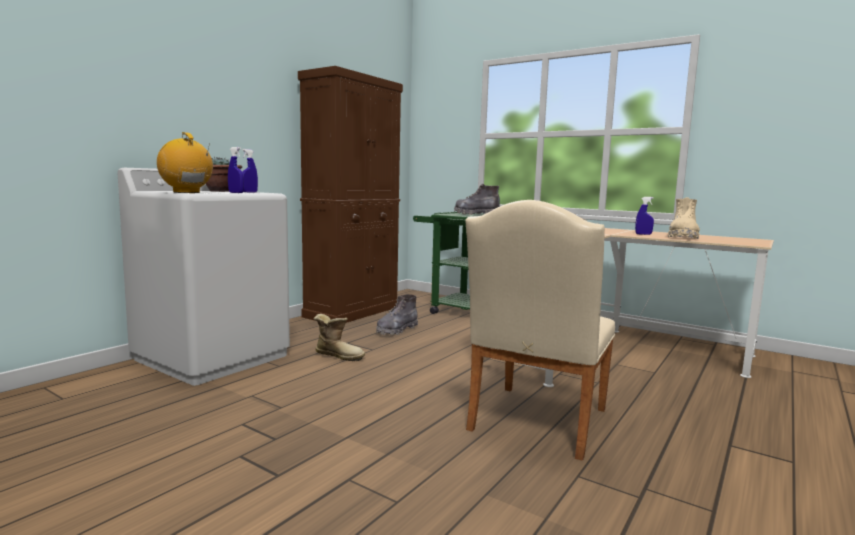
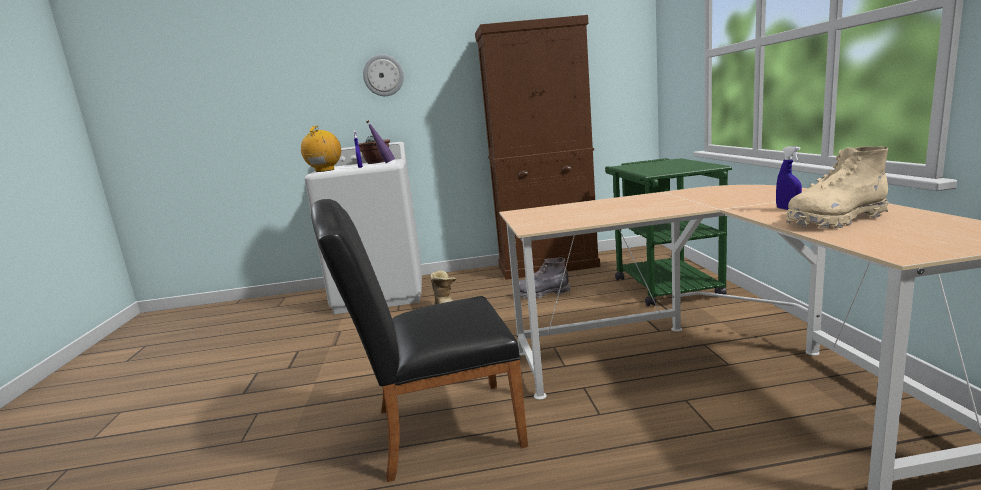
camera: 50 degrees right, 5 degrees up
(205, 89) = (383, 75): none -> wall clock
(249, 192) = (384, 163): blue spray bottle -> purple bottle
(476, 214) = (666, 164): grey boot -> none
(535, 423) = (436, 429): beige chair -> black chair

